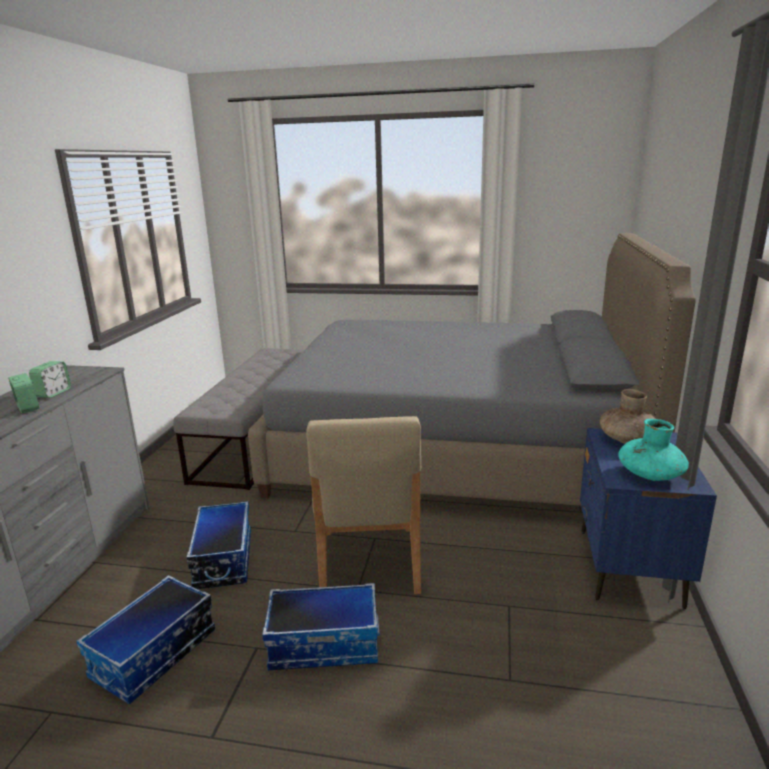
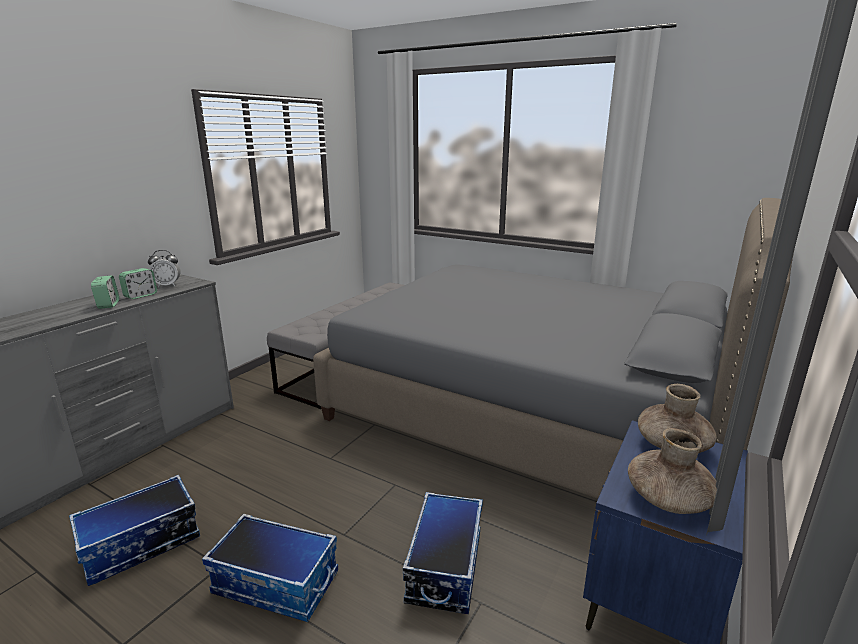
camera: 20 degrees right, 0 degrees up
(70, 378) = (167, 285): none -> alarm clock
(223, 559) = (254, 469): storage box -> storage box (444, 566)
(368, 562) = (372, 508): beige chair -> none
(650, 474) = (668, 499): turquoise vase -> brown vase

